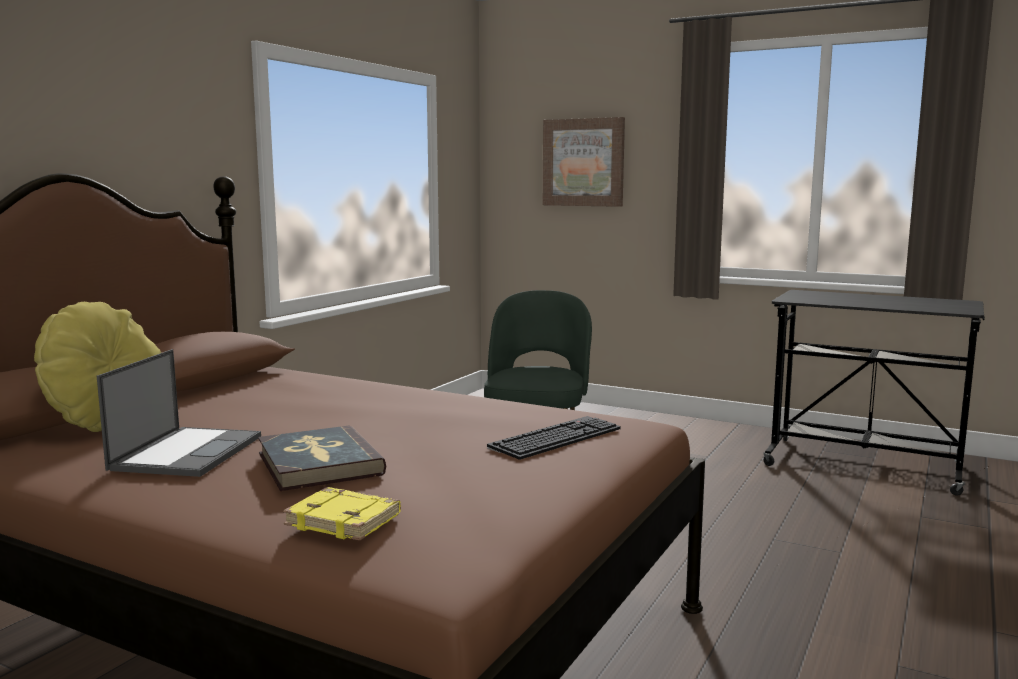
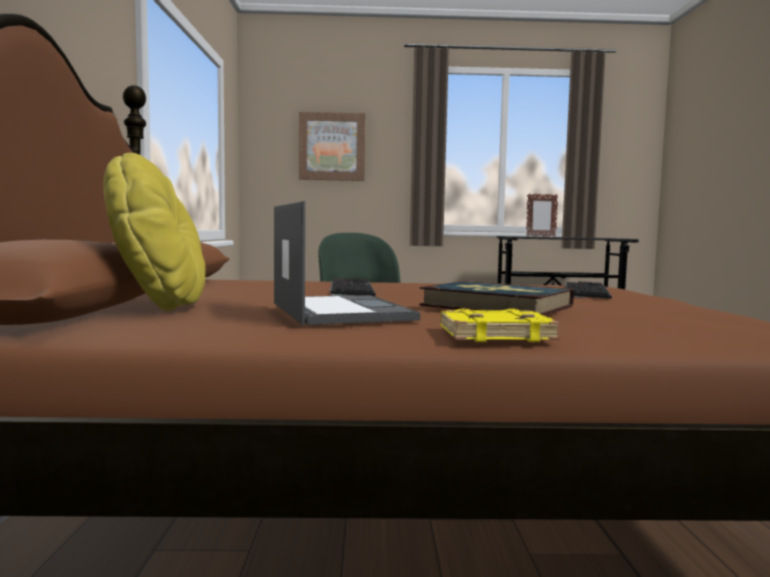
camera: 30 degrees left, 5 degrees down
(327, 405) = (350, 288): none -> keyboard
(345, 520) = (664, 323): yellow book -> yellow book (496, 334)
(834, 299) = (540, 236): none -> picture frame

